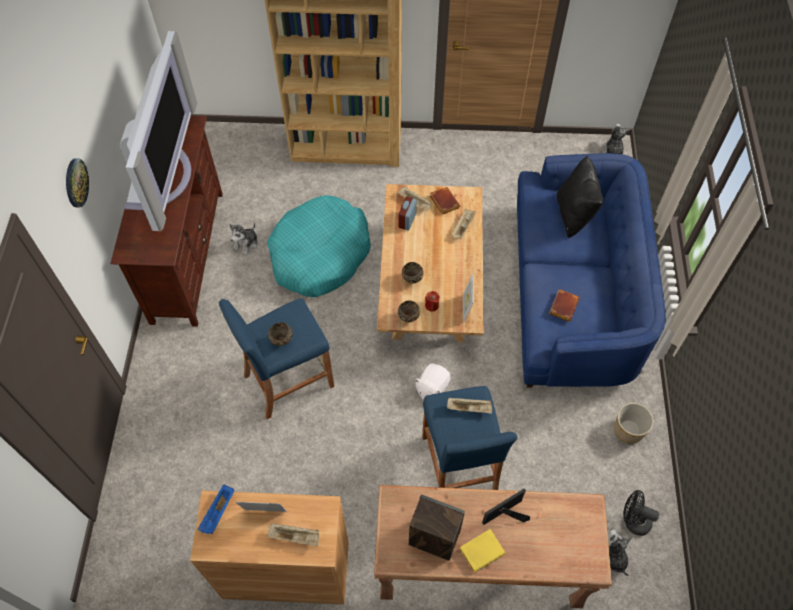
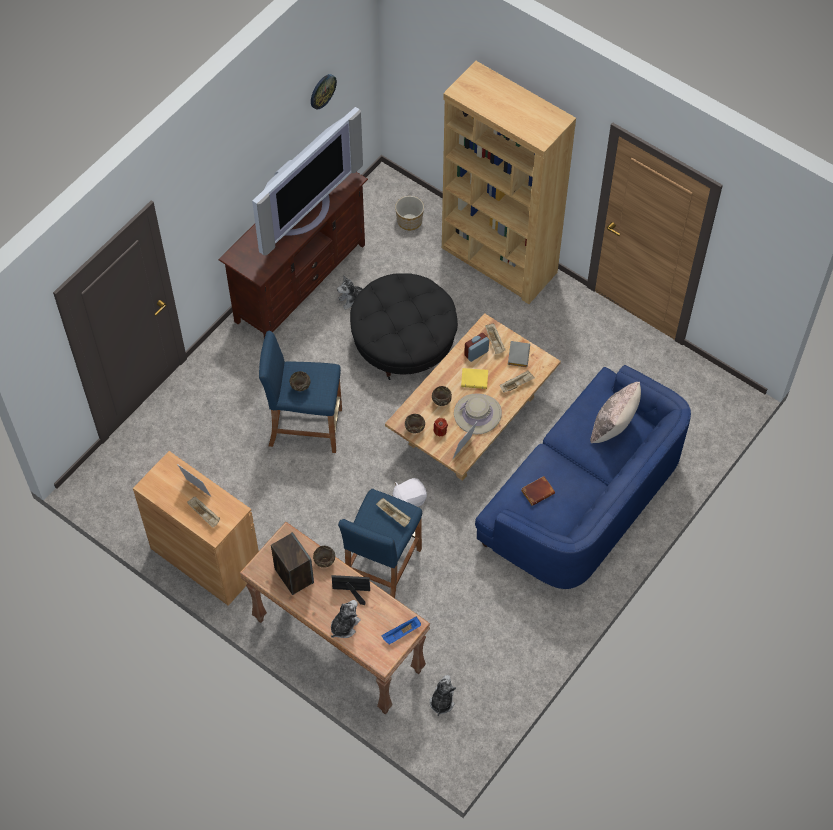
camera: 35 degrees right, 0 degrees up
(75, 182) = (217, 192): wall clock -> wall clock (322, 91)
(218, 513) = (169, 470): blue tray -> blue tray (401, 634)
(320, 255) = (404, 342): turquoise dog bed -> black ottoman
(443, 202) = (517, 355): brown book -> grey book
(452, 271) = (477, 414): none -> beige hat
(453, 502) = (324, 562): none -> brown bowl
(482, 550) = (318, 602): yellow book -> yellow book (475, 379)
(574, 214) = (613, 427): black pillow -> beige pillow
(612, 151) = (732, 399): plush toy -> plush toy (344, 626)
(629, 430) = (535, 626): planter -> planter (409, 221)
(633, 520) = (480, 688): black fan -> none

